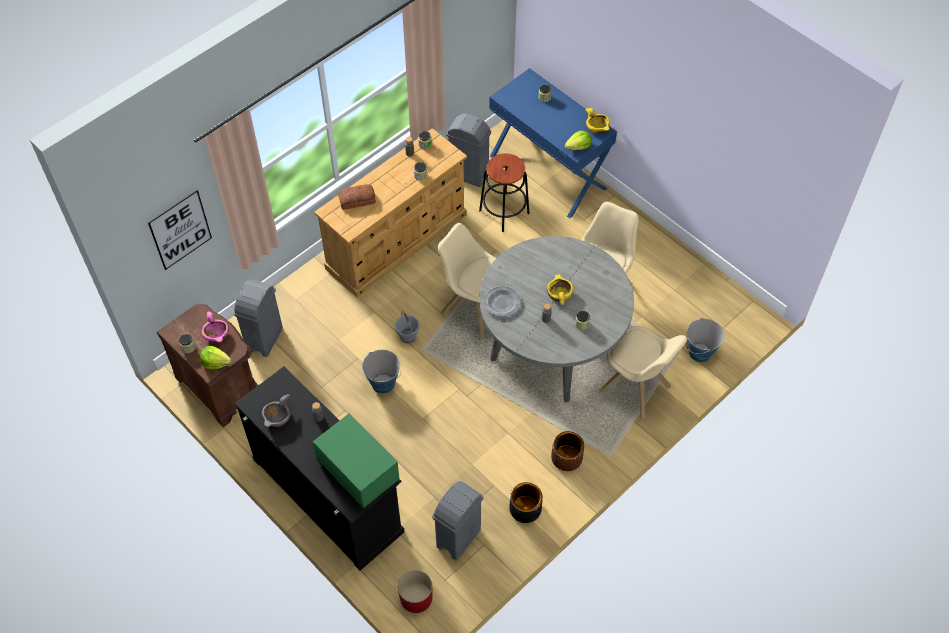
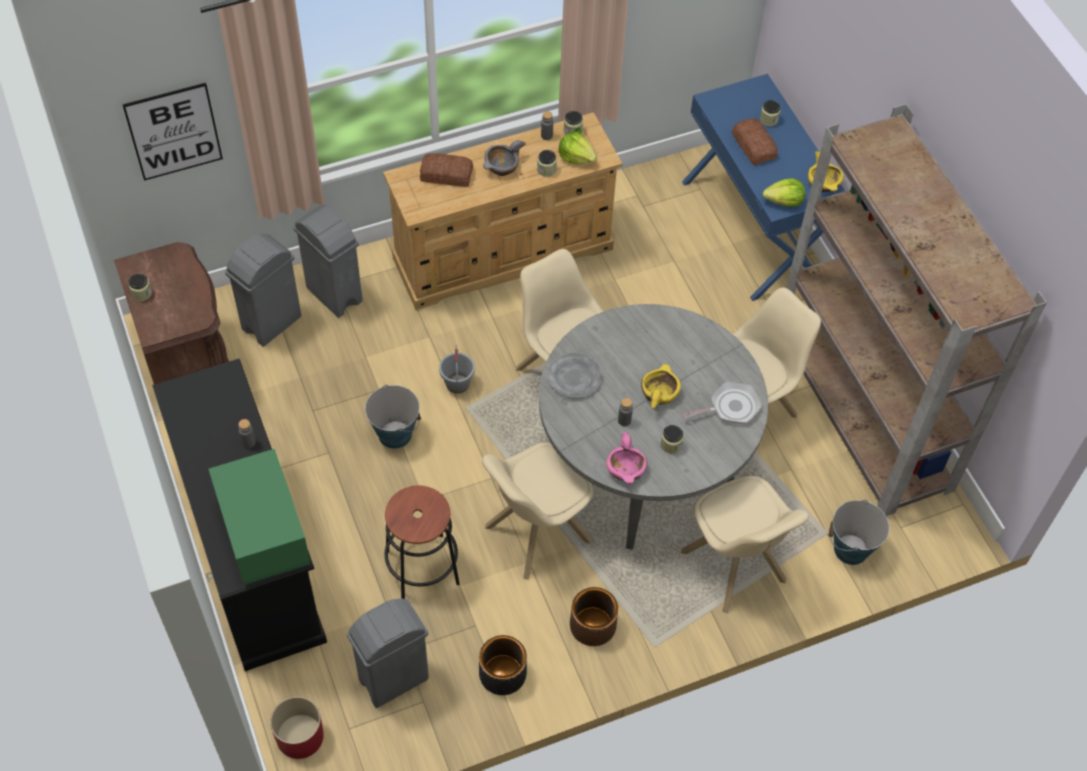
camera: 20 degrees right, 0 degrees up
(216, 334) = (185, 289): pink bowl -> pink bowl (626, 469)
(216, 362) = (166, 324): lettuce -> lettuce (576, 157)
(277, 418) = (196, 424): grey bowl -> grey bowl (502, 166)
(468, 174) = (641, 197): grey trash can -> grey trash can (334, 294)
(504, 212) = (666, 262): black stool -> black stool (422, 567)
(504, 413) = (536, 533): none -> beige chair
(543, 117) = (754, 145): none -> bread
(606, 288) = (730, 407): none -> frying pan
(667, 263) = (862, 409): none -> brown bookcase

